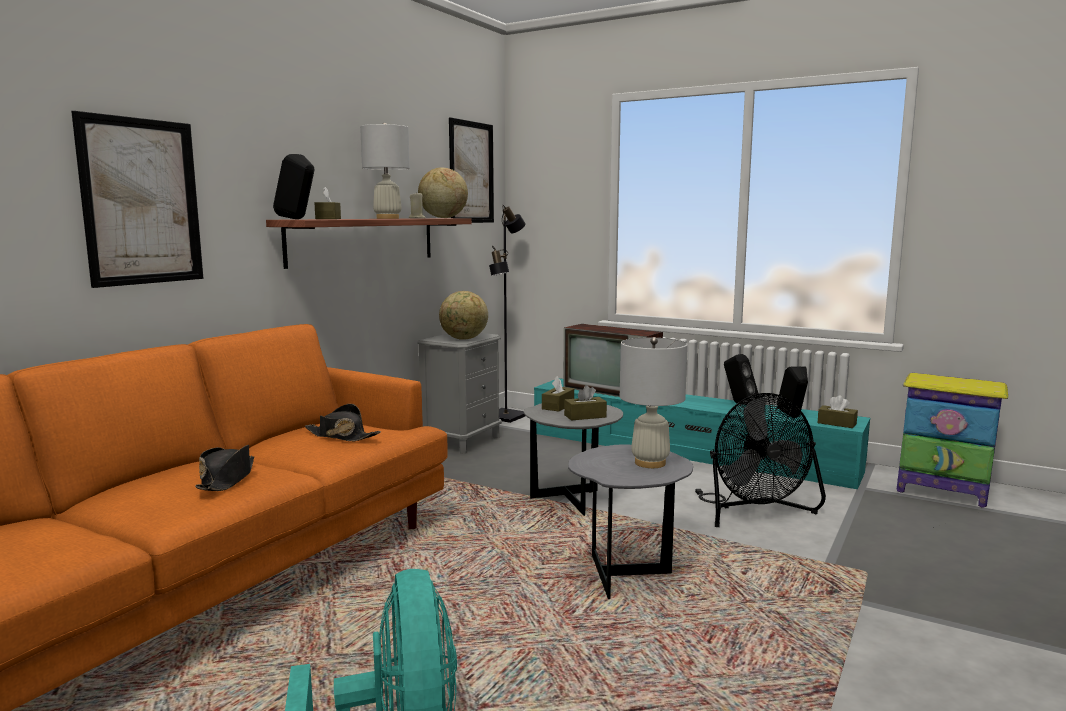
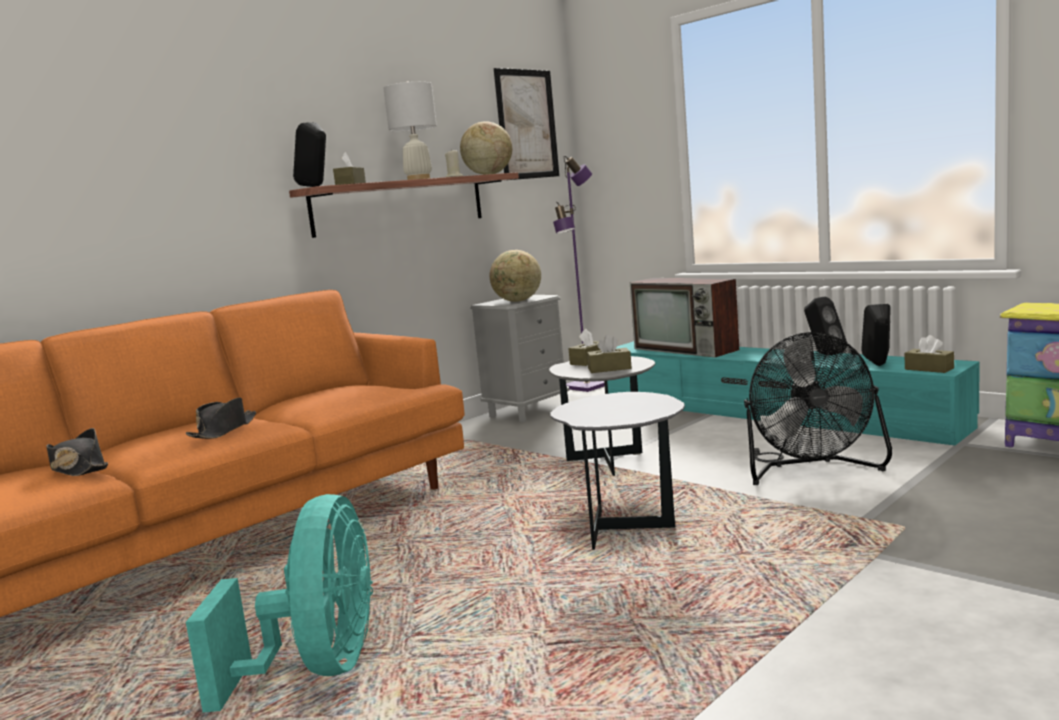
camera: 15 degrees right, 0 degrees up
(142, 202) = (161, 182): picture -> none
(341, 436) = (350, 394): black hat -> black hat (78, 469)
(505, 416) = (586, 386): black floor lamp -> purple floor lamp
(650, 463) = (637, 407): white table lamp -> none

